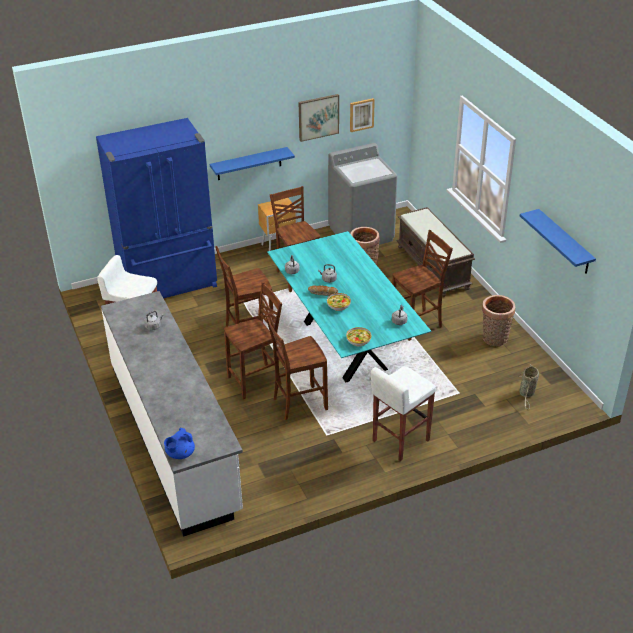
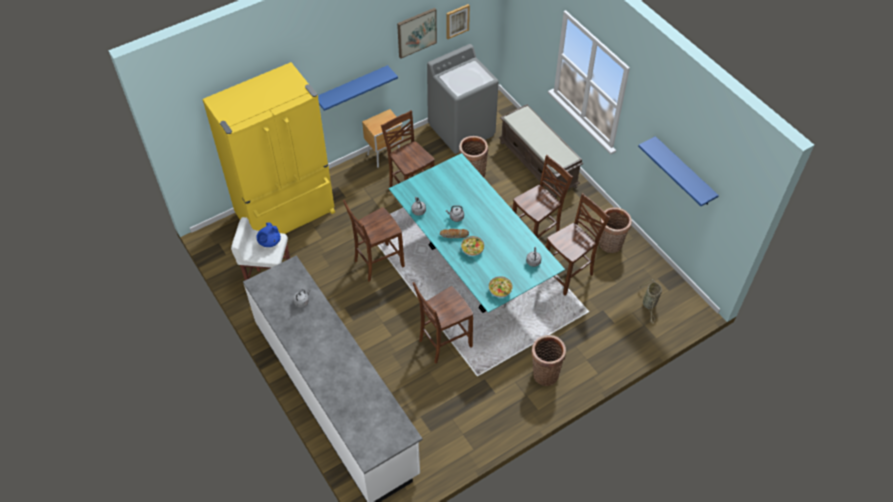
camera: 10 degrees left, 15 degrees up
(169, 283) = (287, 214): blue fridge -> yellow fridge
(180, 454) = (365, 452): blue teapot -> blue teapot (269, 242)
(256, 381) = (398, 322): brown chair -> brown chair (569, 274)
(400, 440) = (545, 372): white stool -> basket

